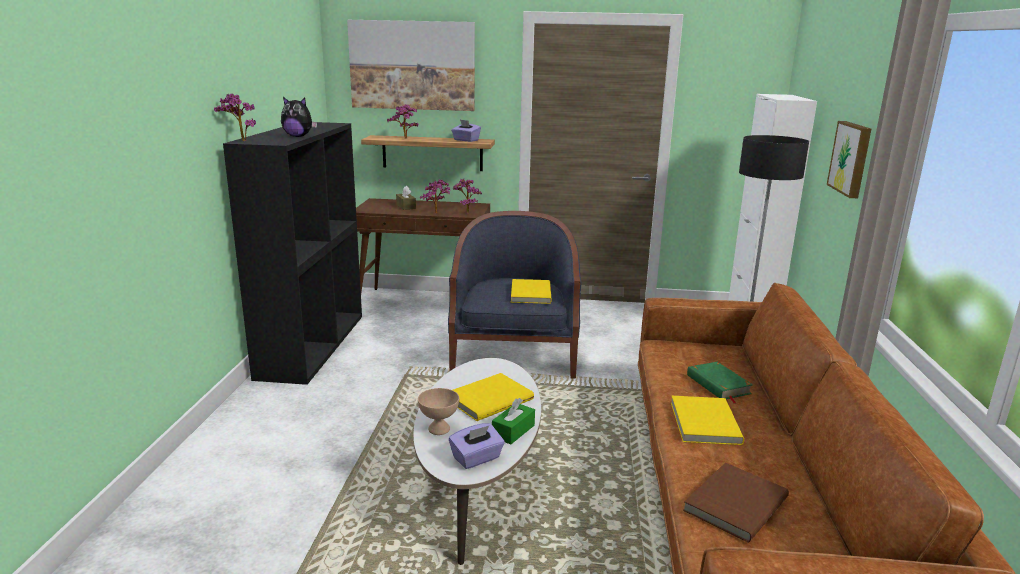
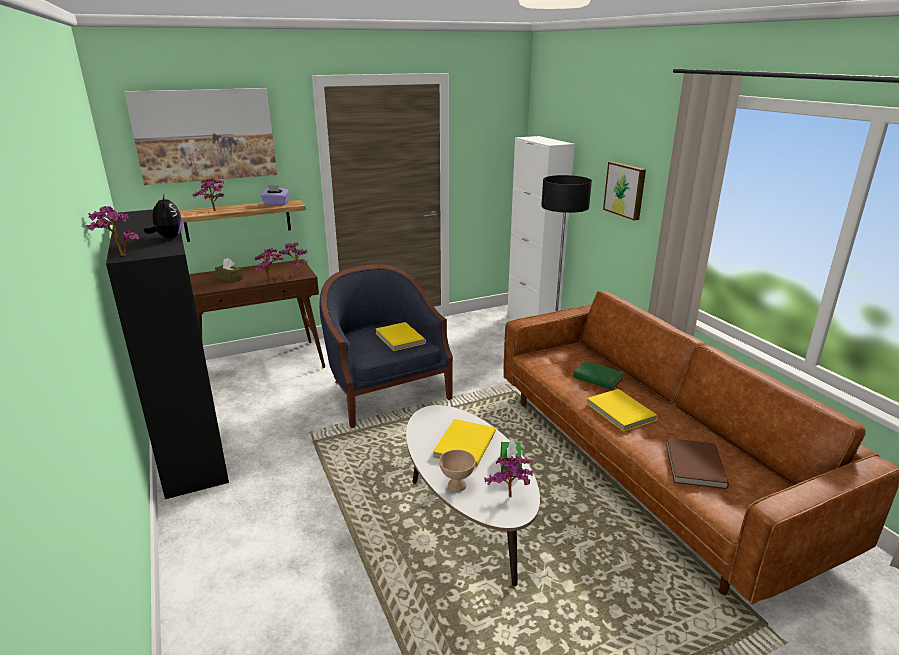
camera: 30 degrees left, 5 degrees up
(298, 136) = (168, 237): plush toy -> plush toy turned 90 degrees counterclockwise
(477, 458) = (511, 499): purple tissue box -> potted plant

